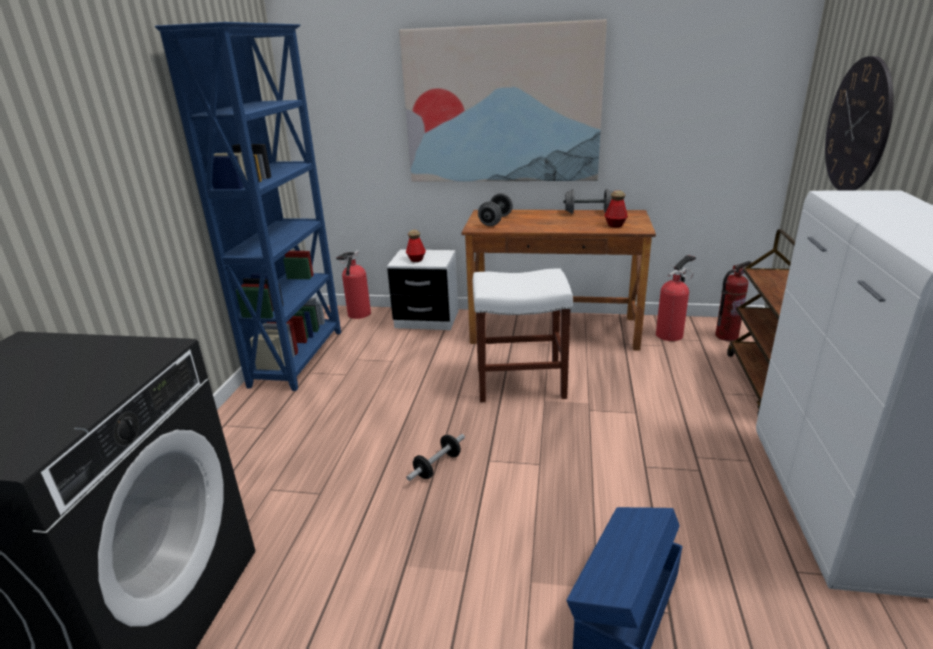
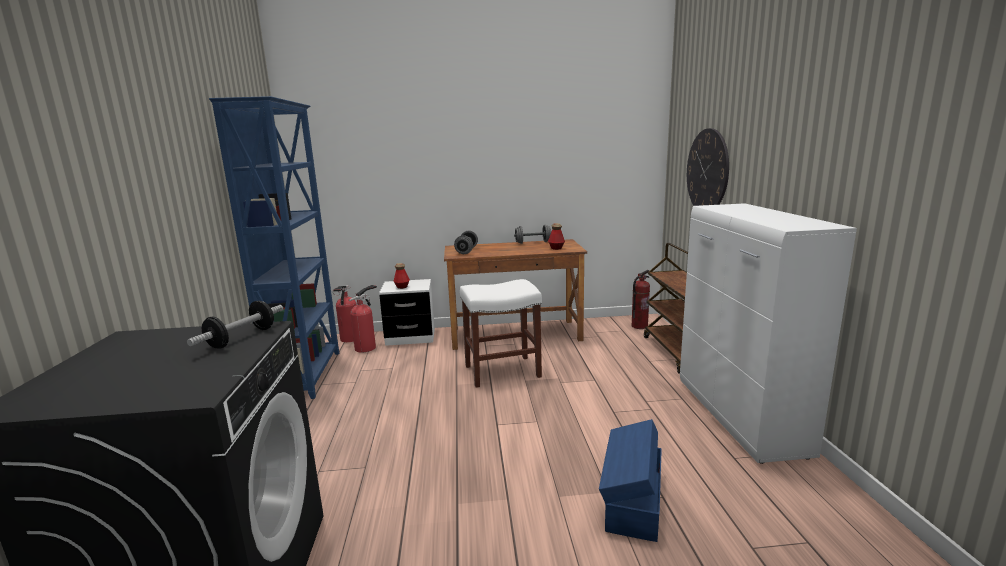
camera: 15 degrees left, 10 degrees down
(437, 466) = (458, 434): dumbbell -> dumbbell (242, 338)
(501, 106) = (463, 168): picture -> none
(671, 334) = (601, 328): fire extinguisher -> fire extinguisher (367, 347)

